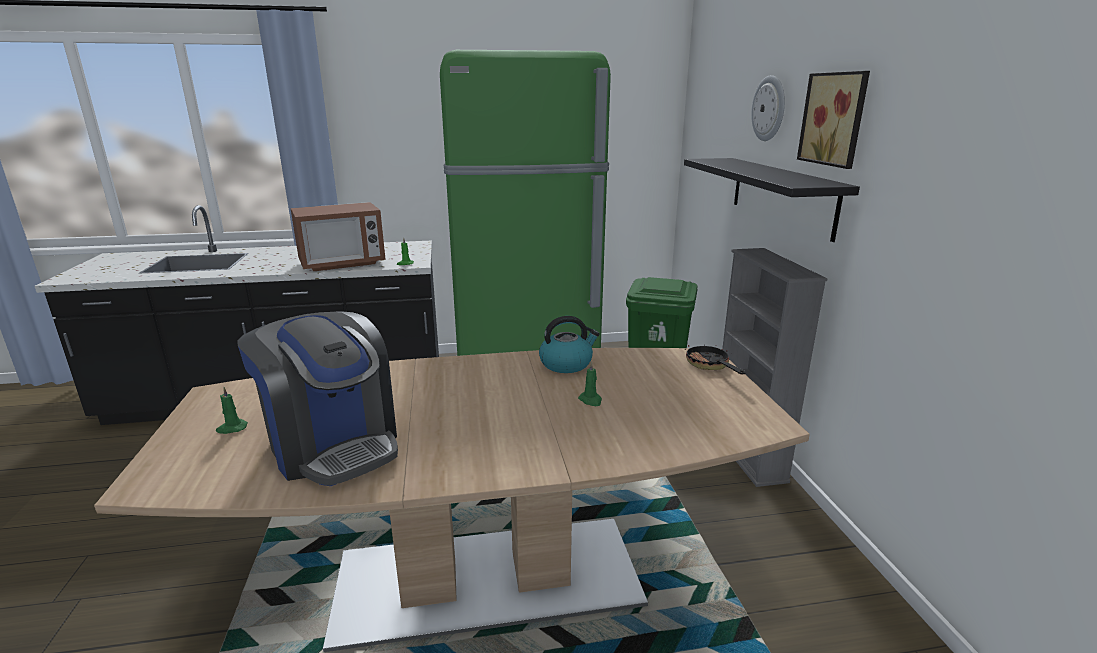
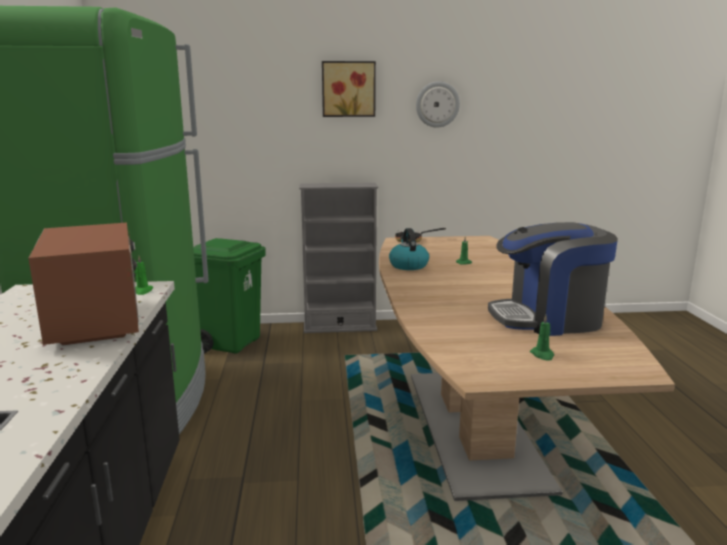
camera: 85 degrees left, 5 degrees down
(333, 444) = (548, 319): coffee machine -> coffee machine turned 150 degrees counterclockwise
(769, 108) = (267, 85): wall clock -> wall clock (437, 104)
(781, 195) = (302, 144): black shelf -> none

